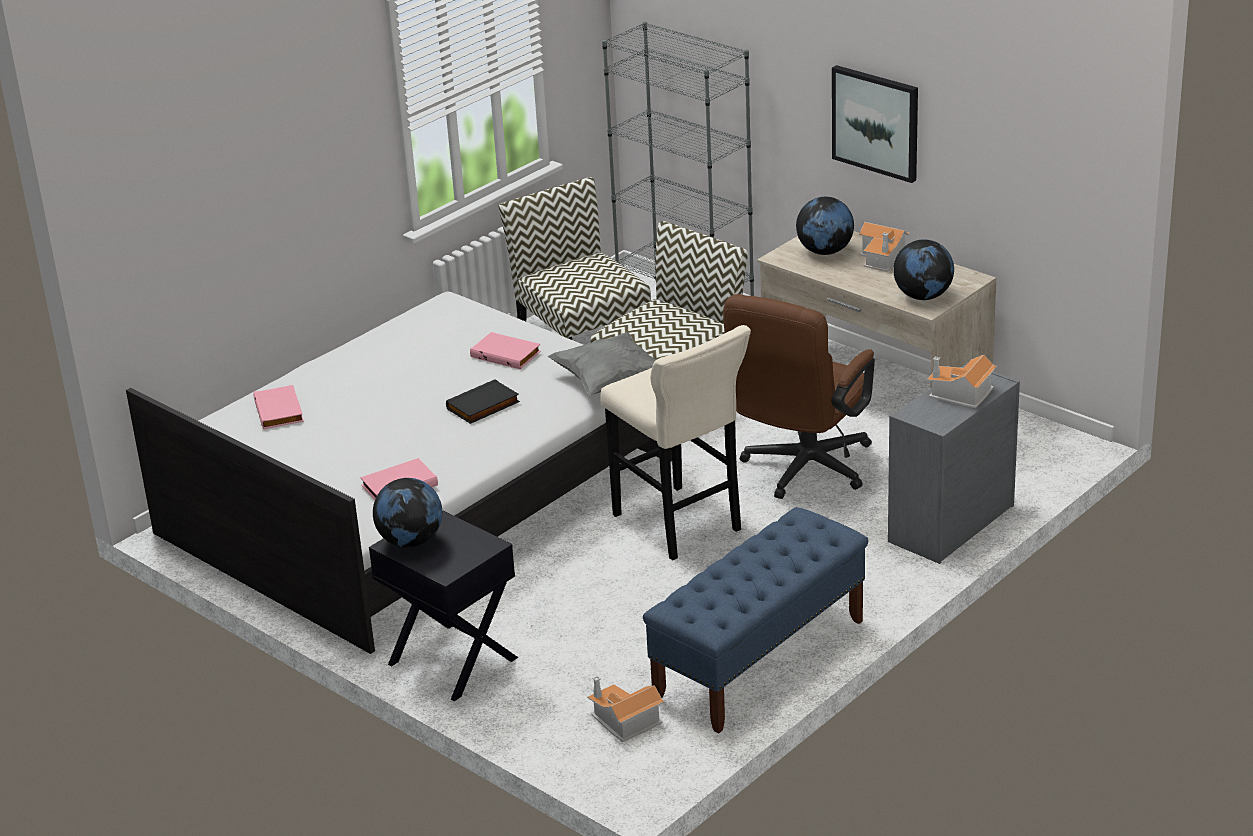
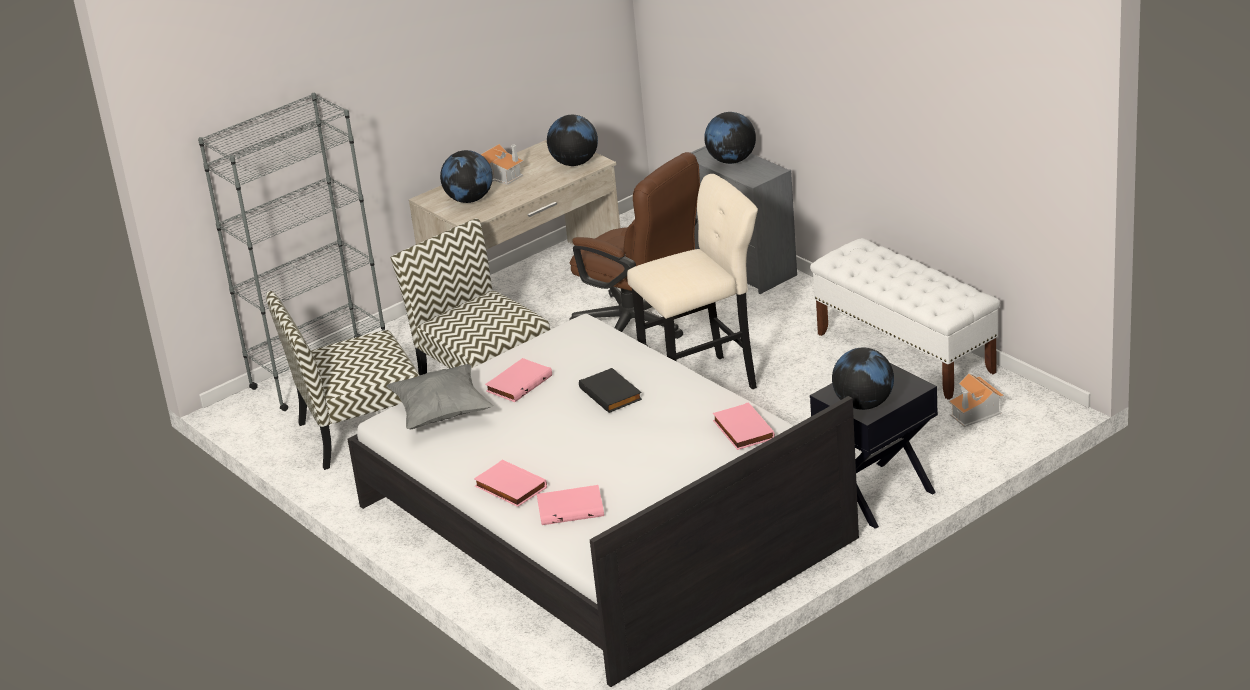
camera: 80 degrees left, 0 degrees up
(320, 375) = (509, 487): none -> pink book
(610, 382) = (595, 331): grey pillow -> grey pillow (442, 413)
(759, 660) = (906, 353): blue bench -> white bench
(876, 122) = (436, 78): picture -> none
(961, 394) = (731, 160): toy house -> globe

